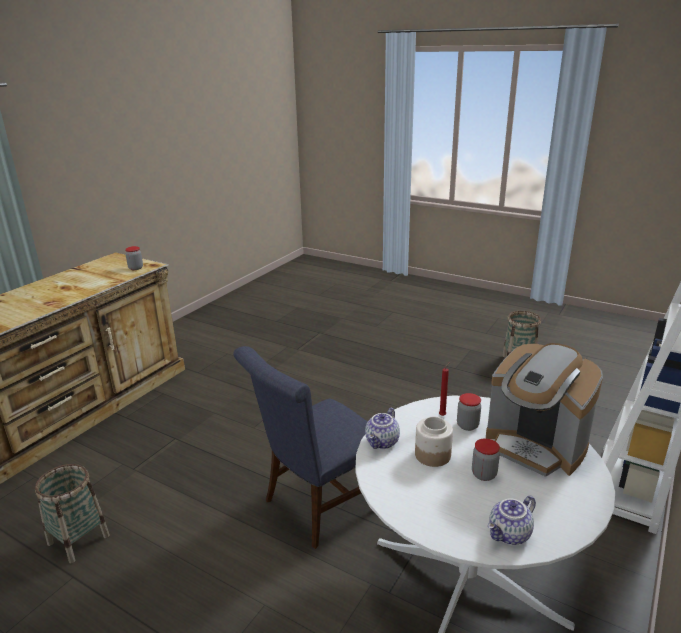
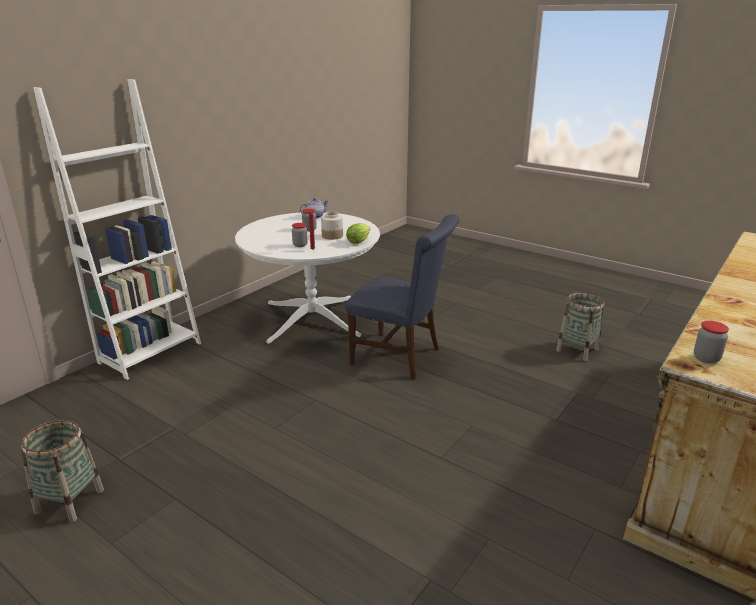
camera: 175 degrees left, 0 degrees up
(317, 506) = (401, 357): blue chair -> blue chair turned 60 degrees clockwise
(382, 442) = (359, 241): teapot -> lettuce
(535, 446) = (268, 236): coffee machine -> none

